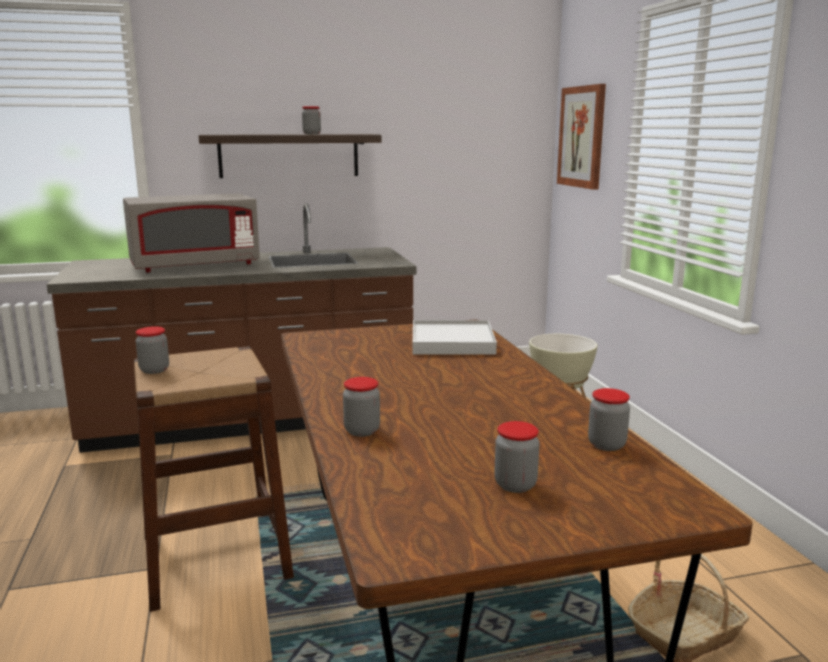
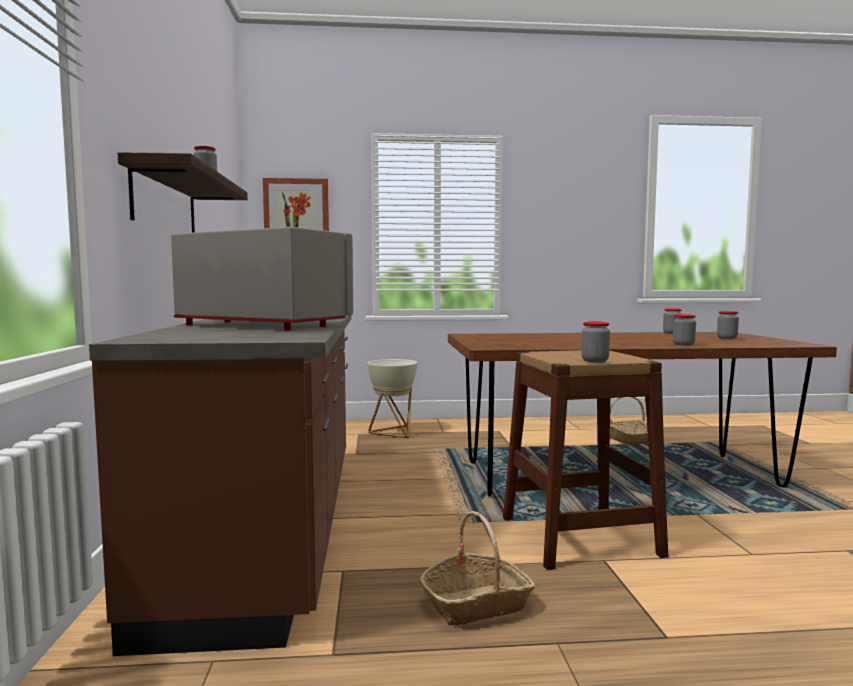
camera: 80 degrees left, 10 degrees down
(101, 506) = (477, 603): none -> basket
(195, 265) = (263, 325): grey microwave -> grey microwave turned 45 degrees counterclockwise
(452, 342) = (509, 336): white tray -> none

